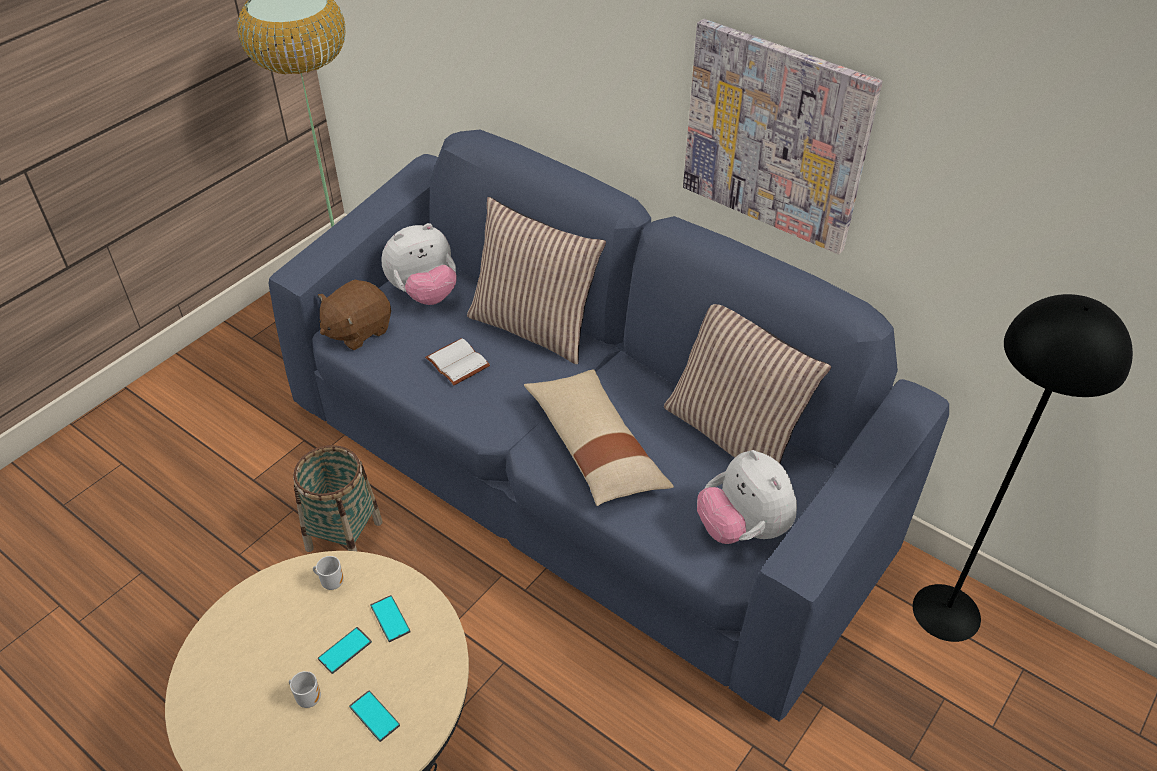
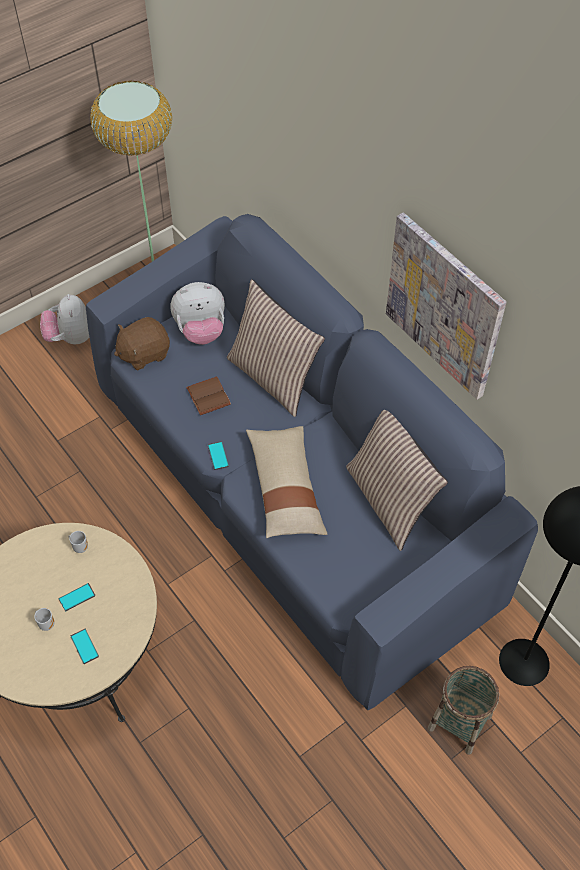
camera: 15 degrees right, 10 degrees up
(344, 535) = (110, 499): basket -> basket (459, 722)
(390, 619) = (111, 582): phone -> phone (218, 456)
(455, 363) = (207, 396): white book -> brown book
(743, 528) = (367, 576): plush toy -> plush toy (70, 337)

